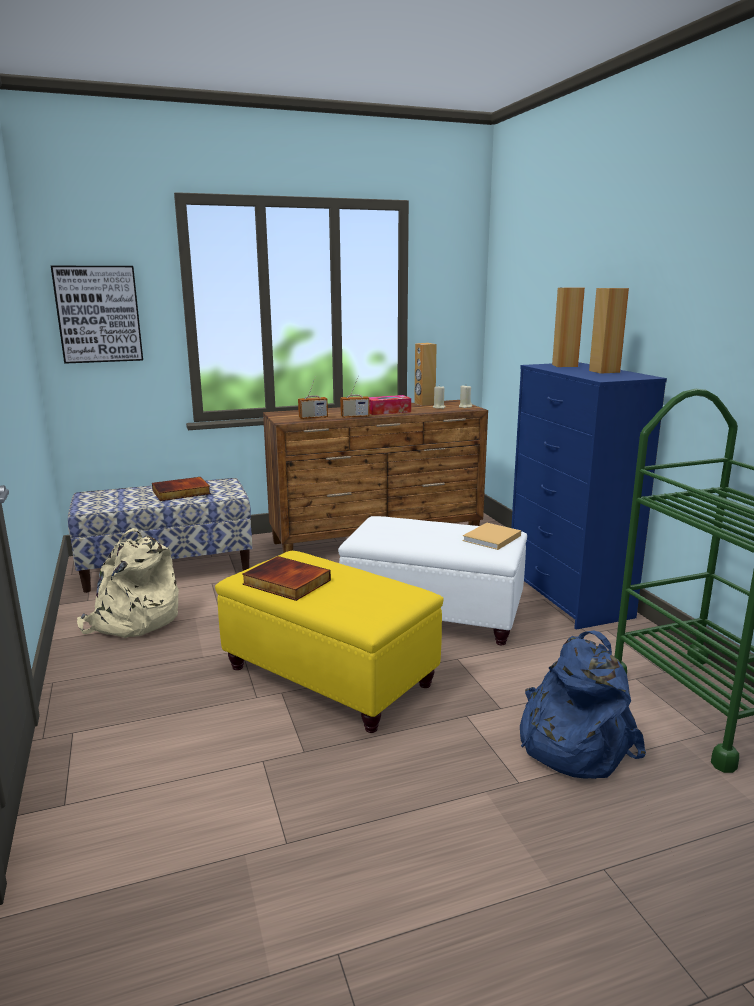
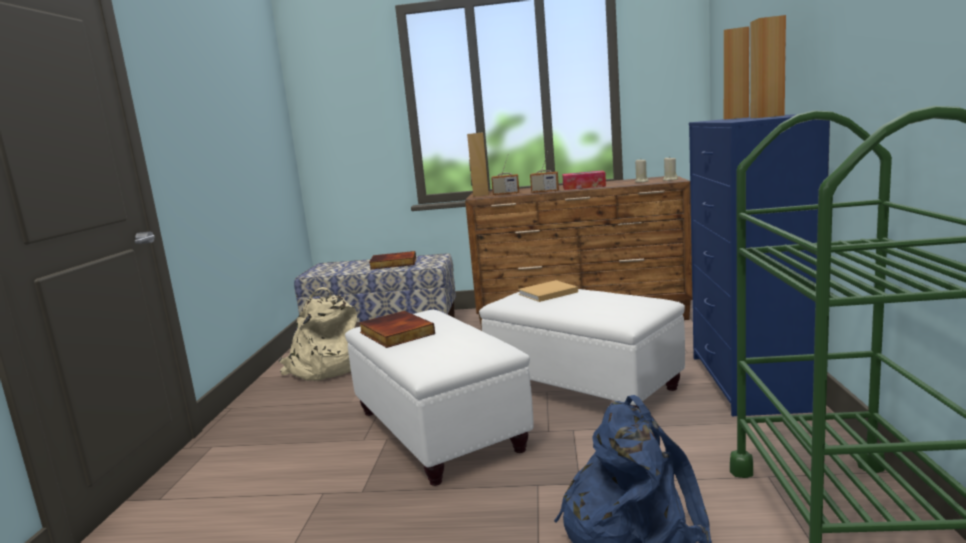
camera: 25 degrees right, 5 degrees down
(98, 314) = (339, 115): picture -> none
(330, 676) = (439, 430): yellow ottoman -> white ottoman
(424, 404) = (632, 180): brown speaker -> brown speaker (480, 195)
(491, 538) = (632, 306): beige book -> beige book (546, 293)

